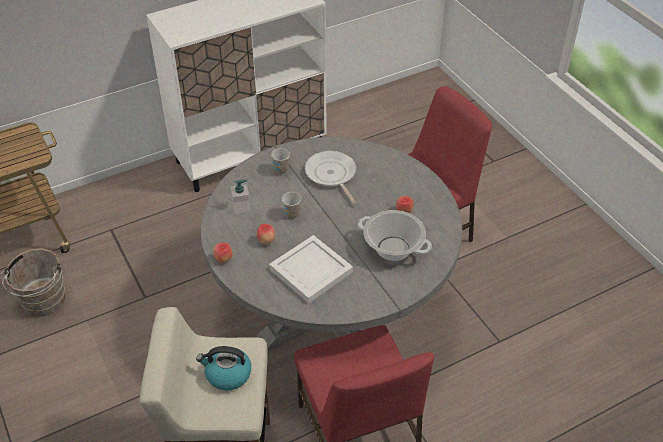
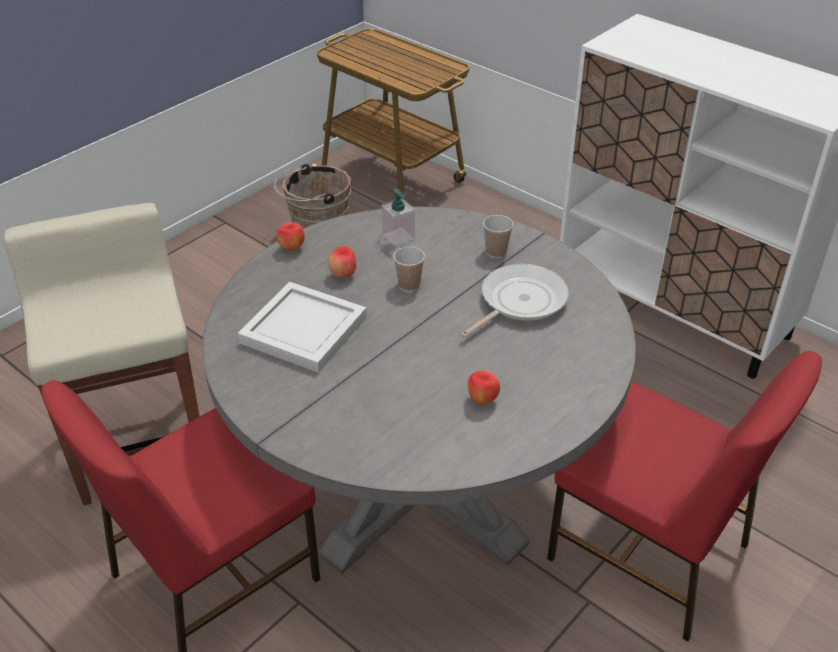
camera: 70 degrees right, 5 degrees down
(227, 374) = (111, 315): kettle -> none
(393, 249) = (390, 406): cooking pot -> none

